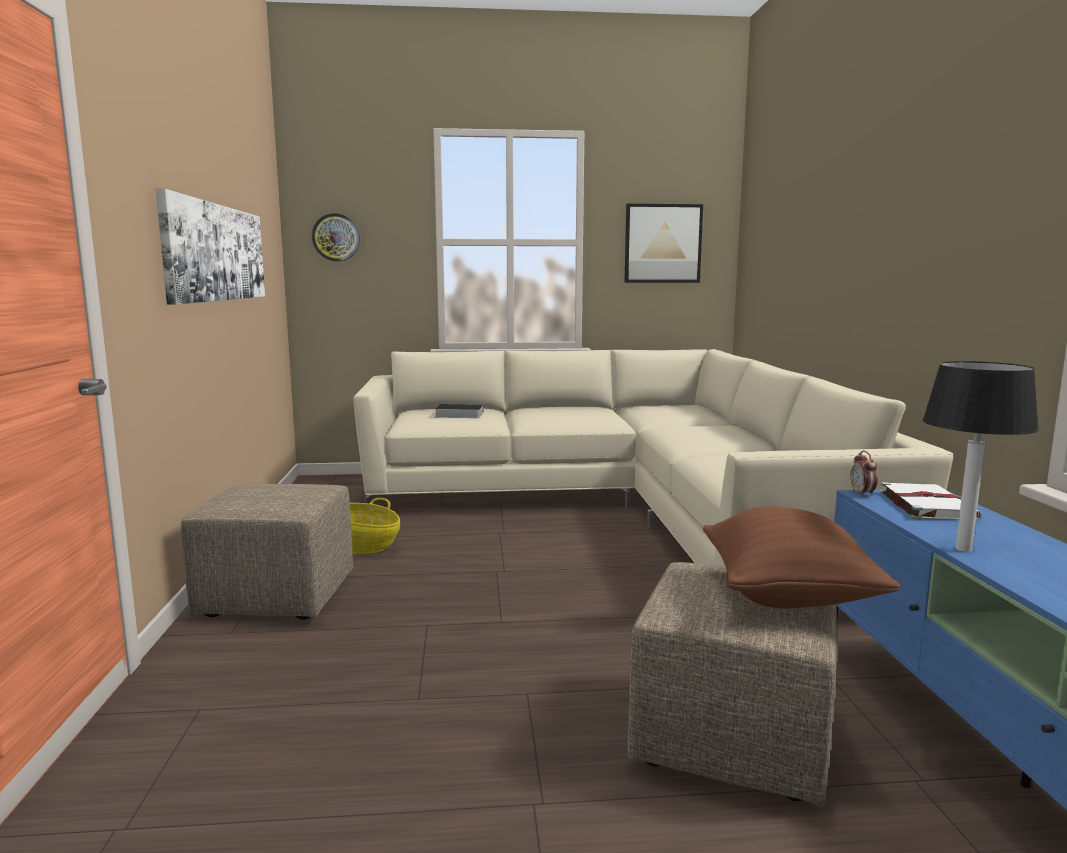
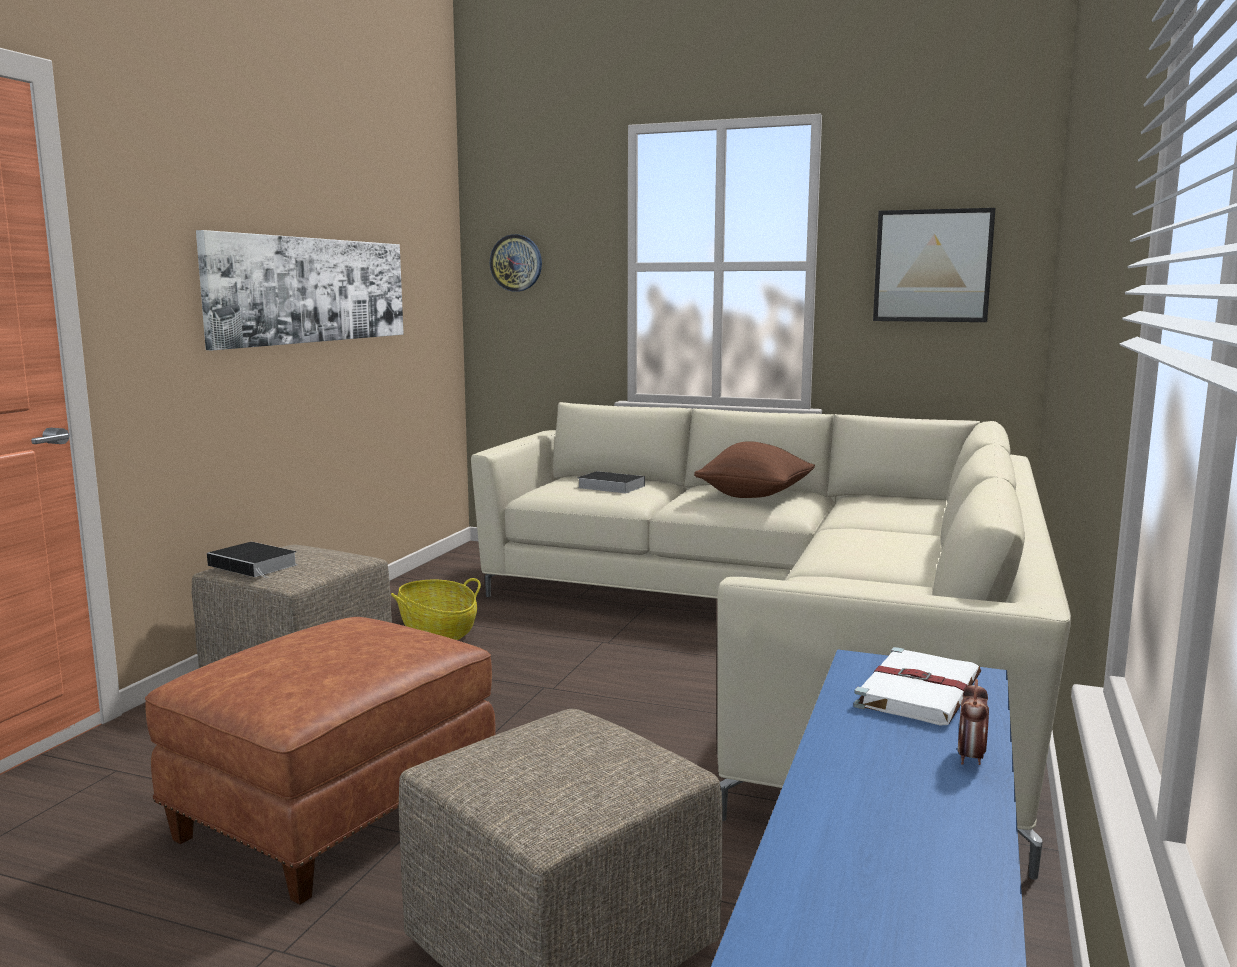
camera: 25 degrees right, 0 degrees up
(244, 502) = (255, 565): none -> book
(452, 694) = (335, 814): none -> brown ottoman
(788, 596) = (611, 777): brown pillow -> brown pillow (755, 496)
(862, 494) = (860, 660): alarm clock -> alarm clock (971, 758)
(964, 549) = (829, 760): table lamp -> none

